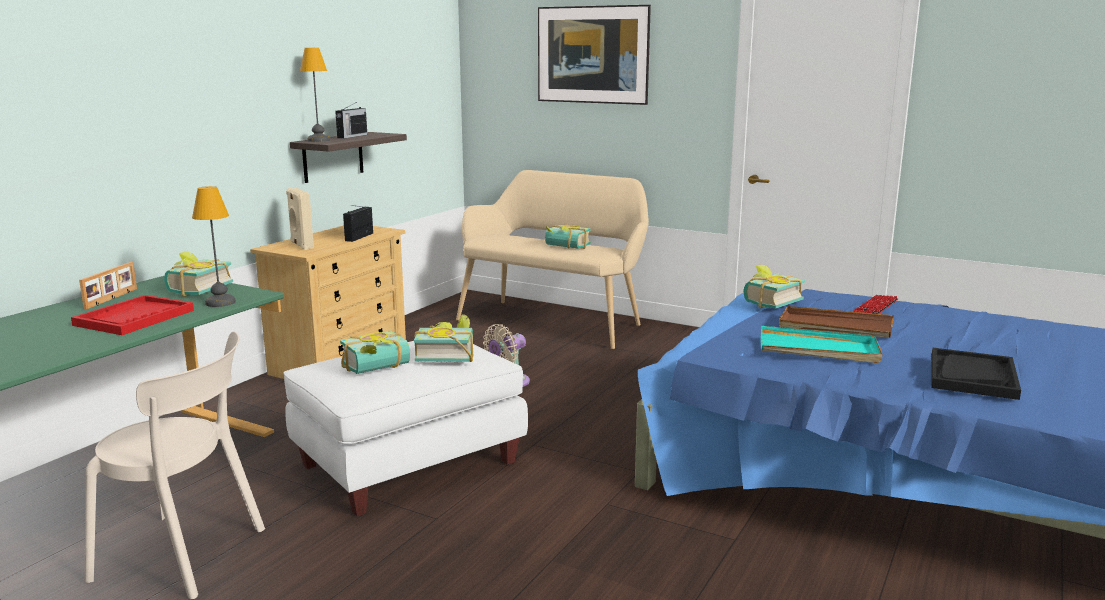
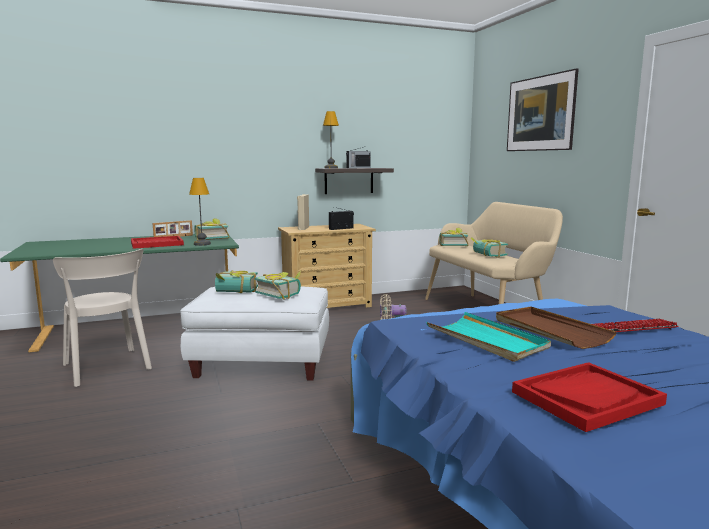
camera: 40 degrees right, 5 degrees down
(768, 302) = (541, 305): book -> book (452, 245)
(972, 376) = (586, 398): black tray -> red tray

